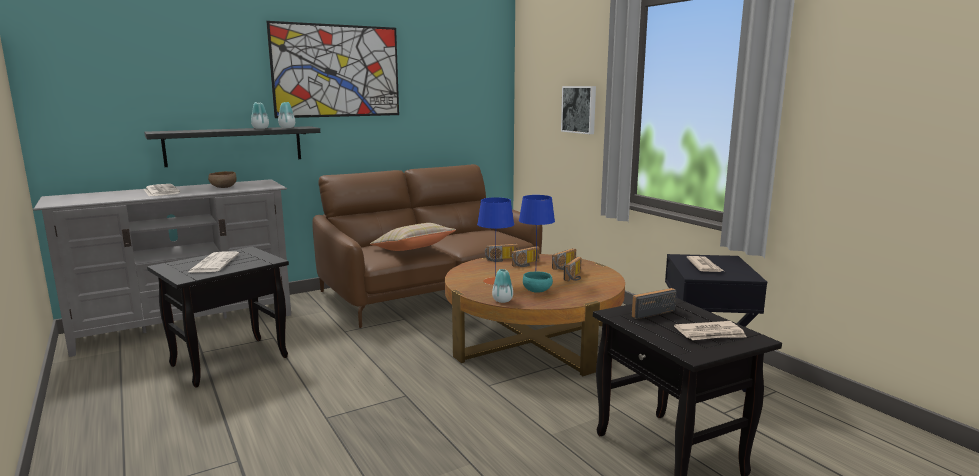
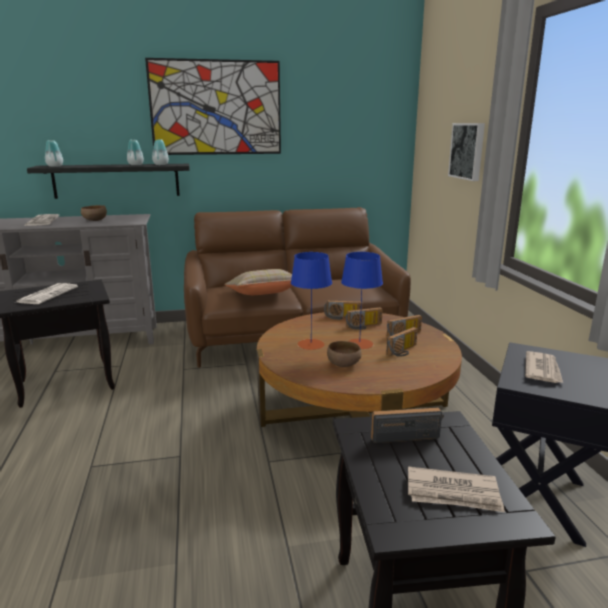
camera: 20 degrees right, 5 degrees up
(502, 300) = (295, 371): vase -> vase (55, 166)
(537, 291) = (344, 364): turquoise bowl -> brown bowl

